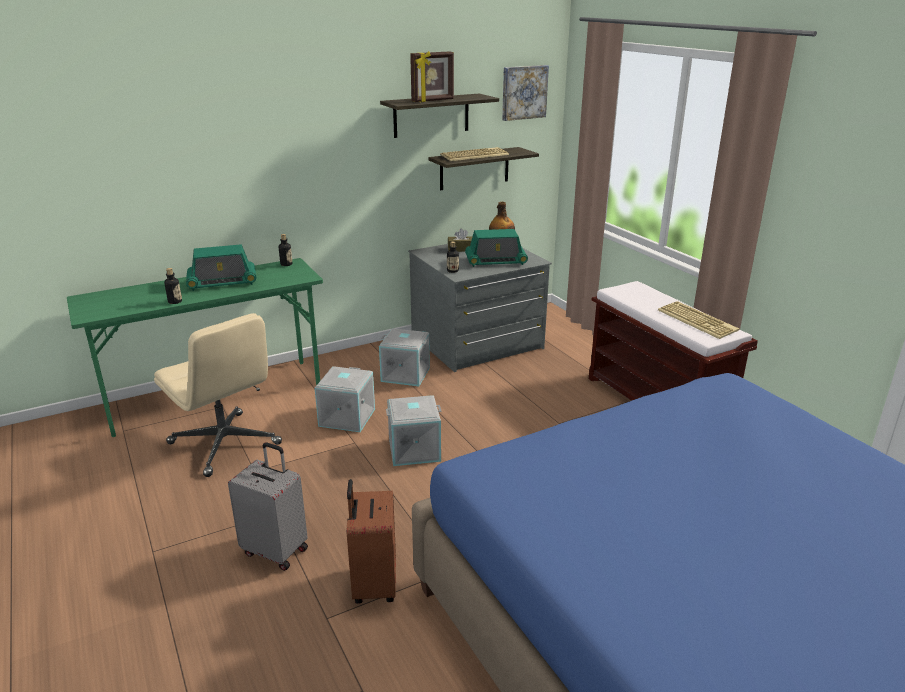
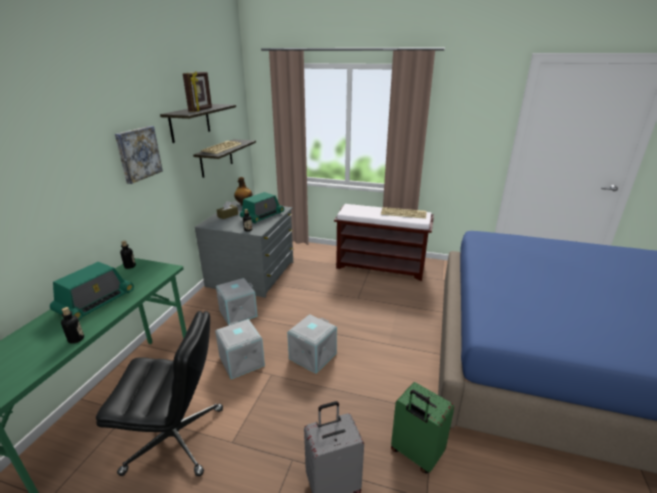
camera: 45 degrees left, 0 degrees up
(225, 444) = (177, 439): beige office chair -> black office chair
(373, 585) = (415, 454): brown suitcase -> green suitcase
(523, 92) = (230, 101): picture -> picture (138, 154)

